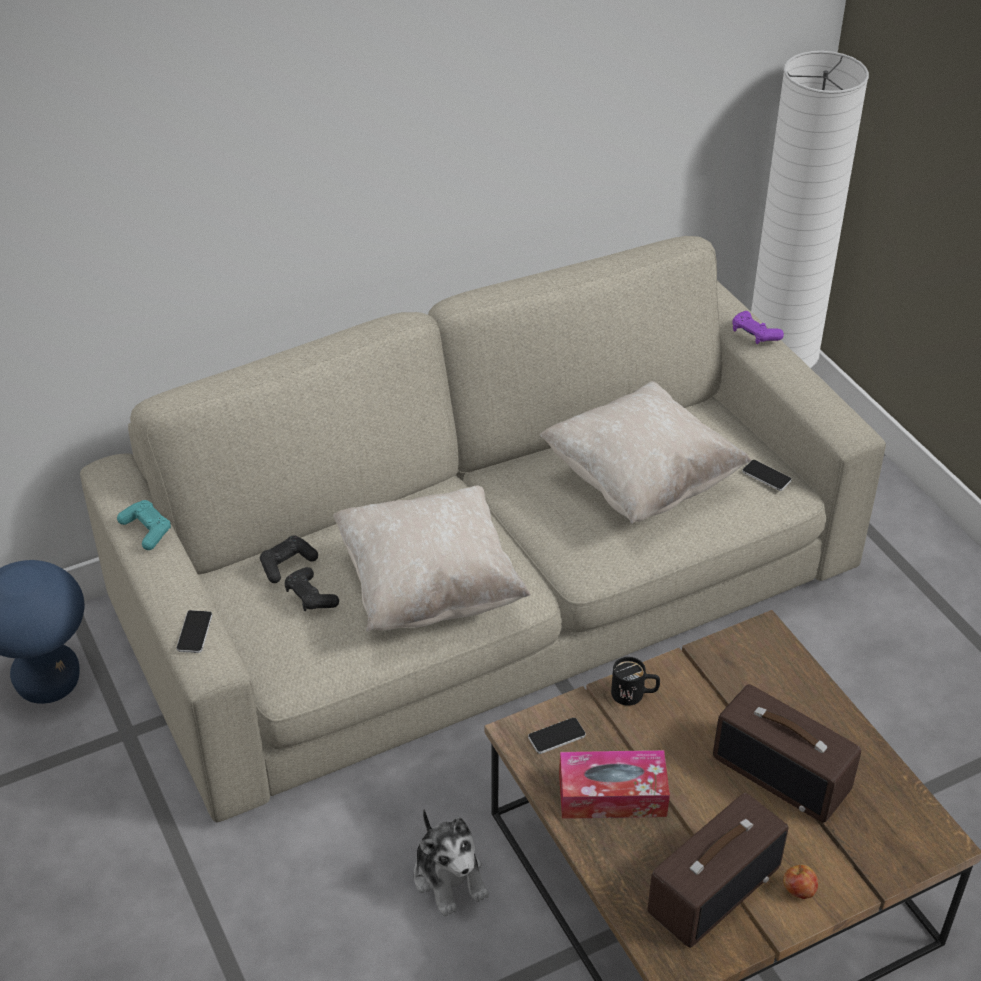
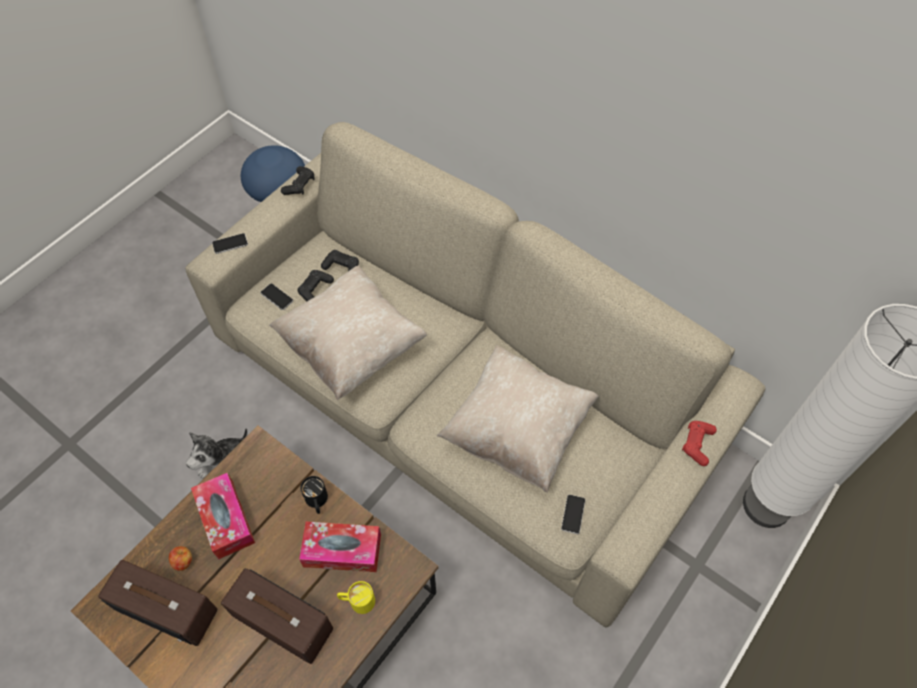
camera: 65 degrees right, 15 degrees up
(147, 530) = (299, 185): turquoise game controller -> black game controller
(556, 736) = (263, 469): phone -> phone (277, 297)
(713, 688) = (342, 550): none -> tissue box
(754, 334) = (697, 444): purple game controller -> red game controller
(783, 773) = (281, 623): radio -> radio turned 105 degrees clockwise
(785, 693) = (357, 601): none -> yellow mug
(798, 891) = (181, 665): apple -> apple (183, 561)

